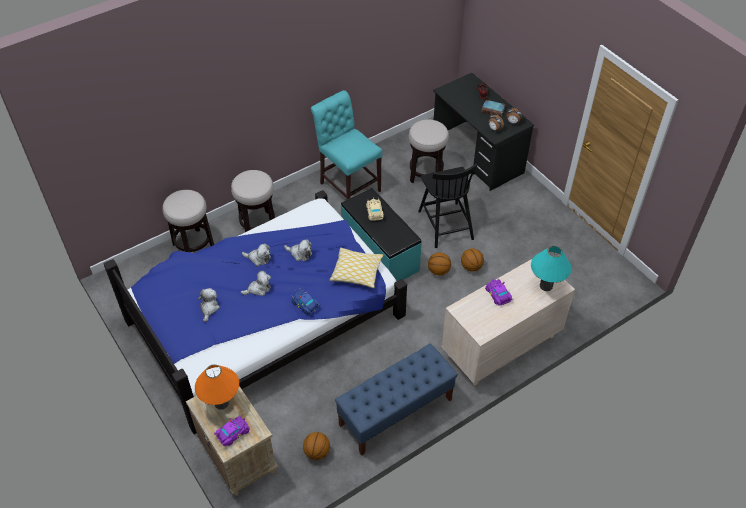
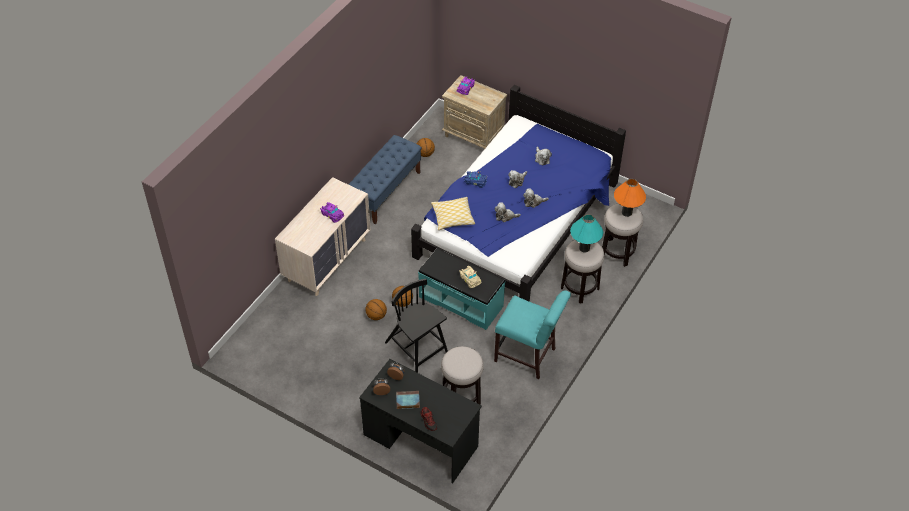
camera: 155 degrees right, 0 degrees up
(221, 403) = (484, 99): orange table lamp -> orange table lamp (626, 212)
(546, 286) = (298, 233): turquoise table lamp -> turquoise table lamp (584, 248)

